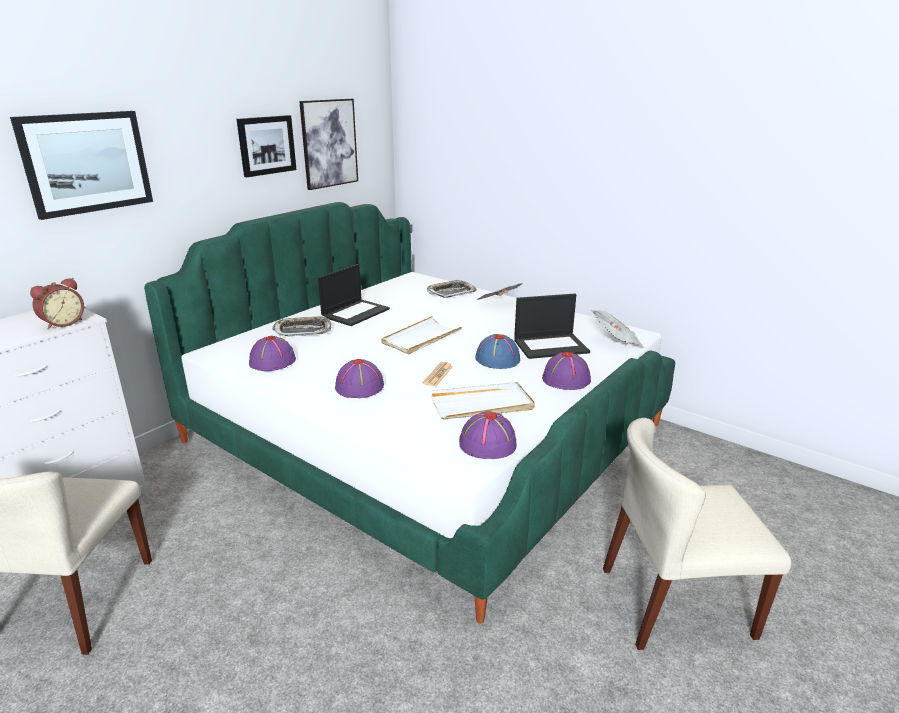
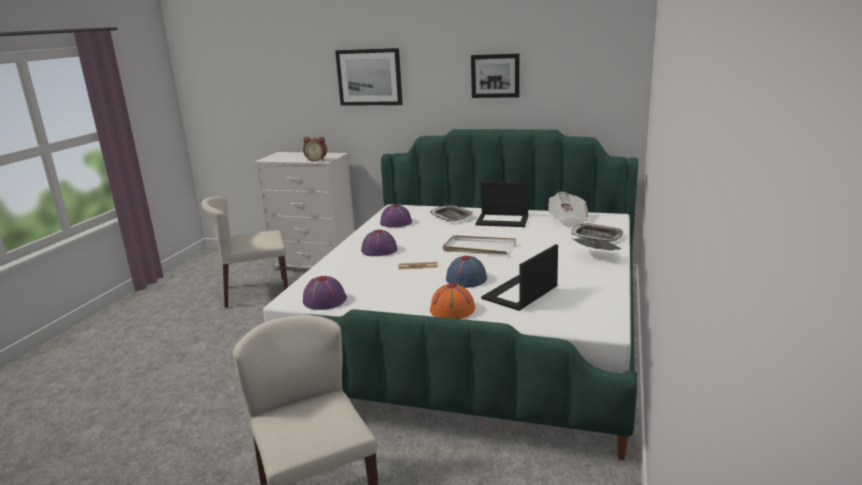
camera: 70 degrees right, 5 degrees down
(329, 143) = (561, 78): picture -> none
(482, 404) = (381, 288): white tray -> none
(551, 346) = (520, 294): laptop -> laptop turned 75 degrees clockwise
(566, 379) = (452, 310): purple hat -> orange hat
(616, 342) = (565, 320): newspaper -> newspaper (568, 220)

